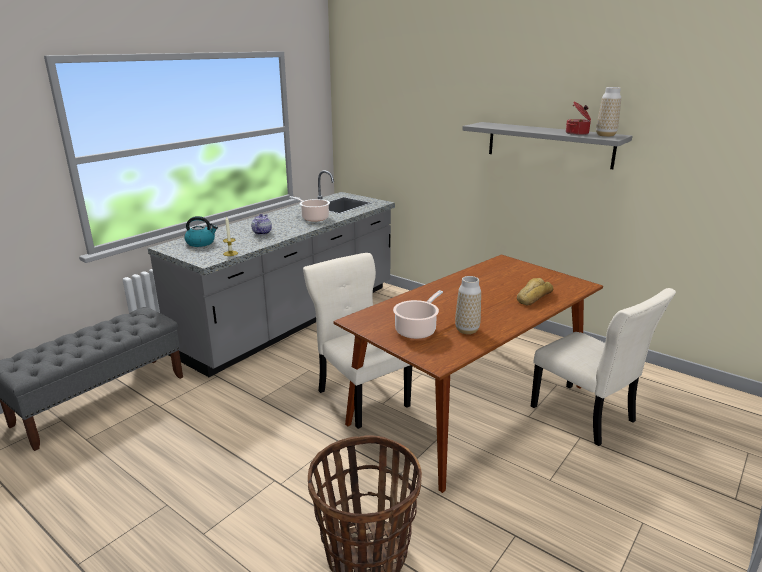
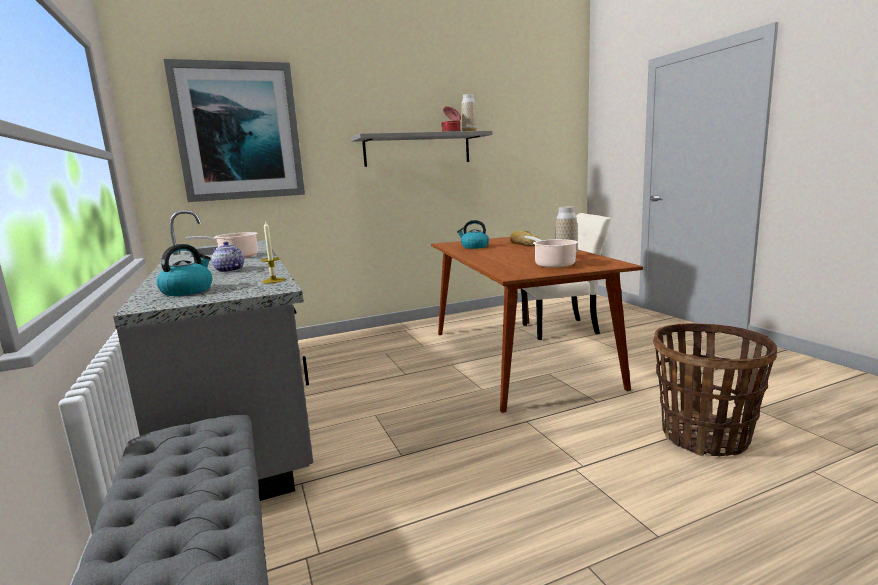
camera: 60 degrees left, 10 degrees down
(361, 396) = (460, 396): beige chair -> none
(395, 108) = (239, 132): none -> picture
(494, 277) = (474, 247): none -> kettle

